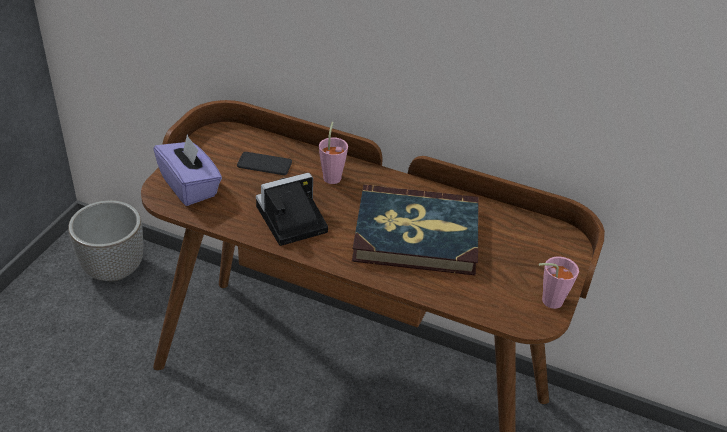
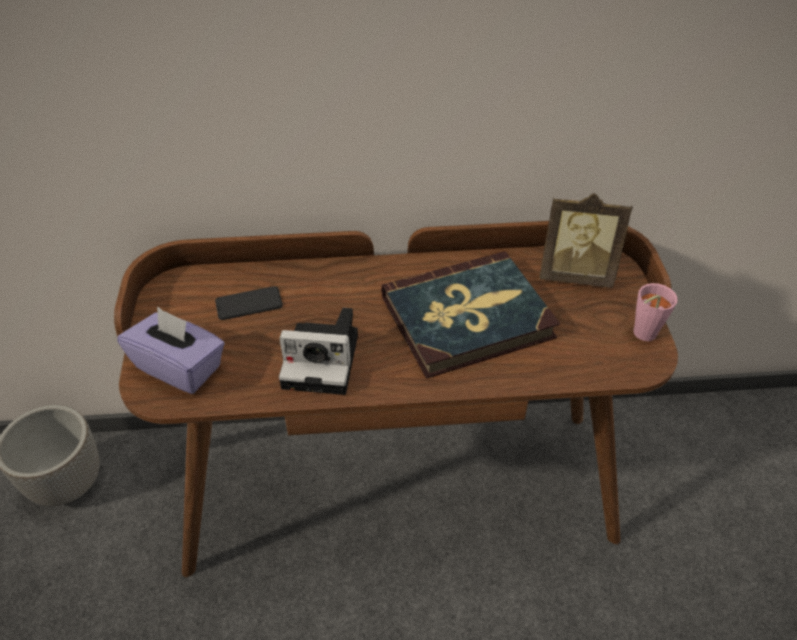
camera: 25 degrees left, 5 degrees up
(289, 220) = (324, 360): camera -> camera turned 120 degrees counterclockwise
(333, 175) = (333, 286): pink cup -> none
(530, 238) = (575, 275): none -> picture frame

